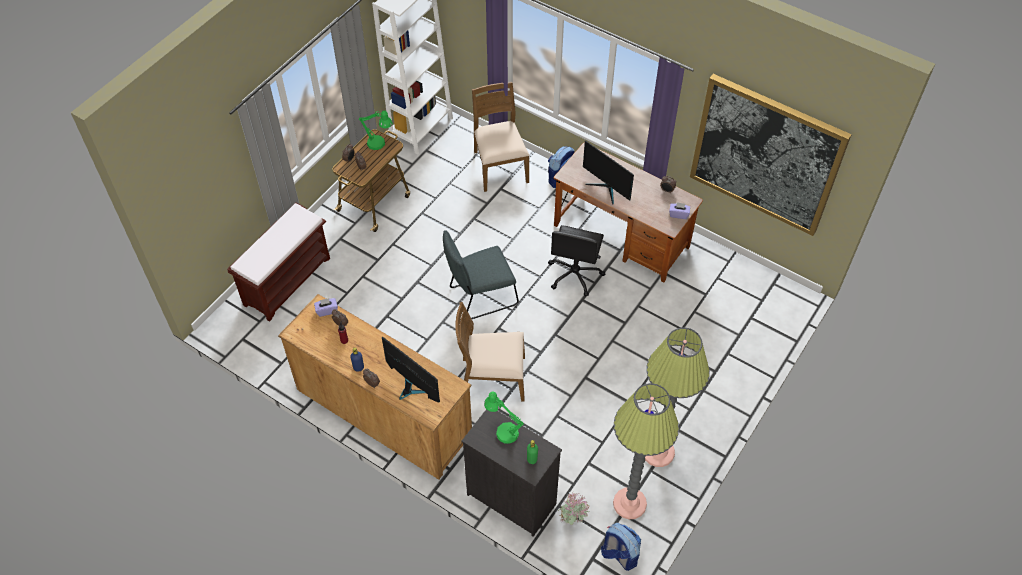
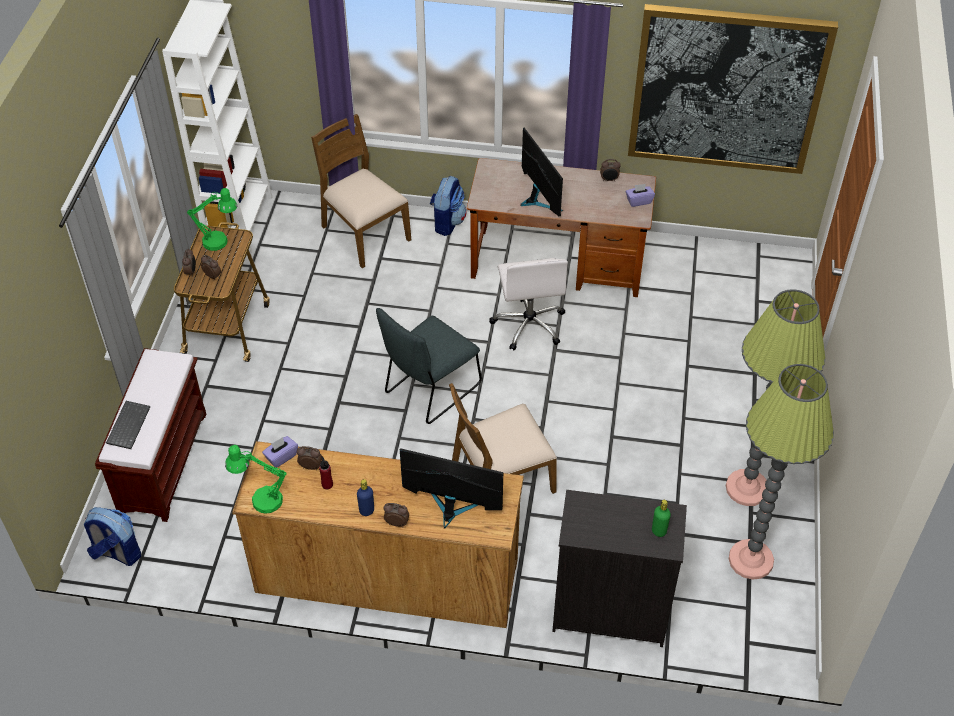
camera: 25 degrees left, 5 degrees down
(258, 251) = (128, 425): none -> keyboard
(503, 431) = (602, 512): green table lamp -> green table lamp (260, 499)
(573, 520) = (697, 607): potted plant -> none
(575, 274) = (529, 324): black office chair -> white office chair
(606, 188) = (538, 199): monitor -> monitor turned 135 degrees counterclockwise
(619, 555) = (775, 624): backpack -> backpack (117, 553)

